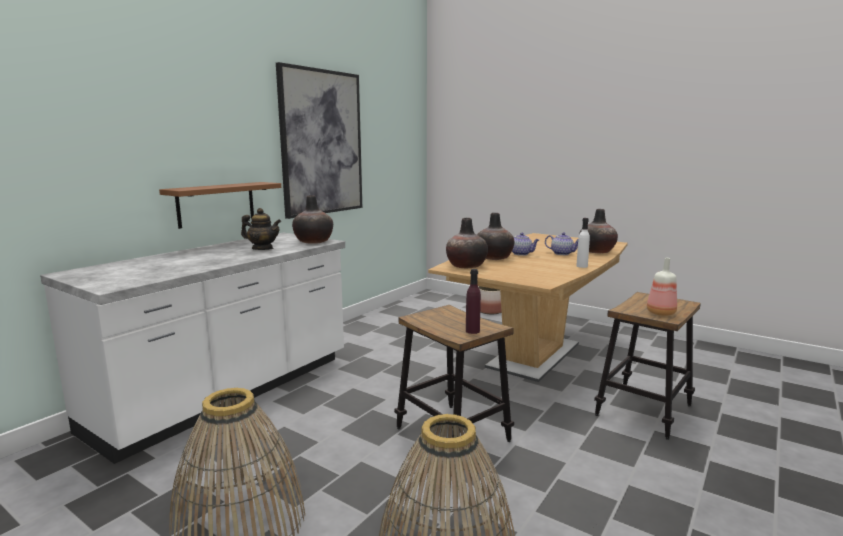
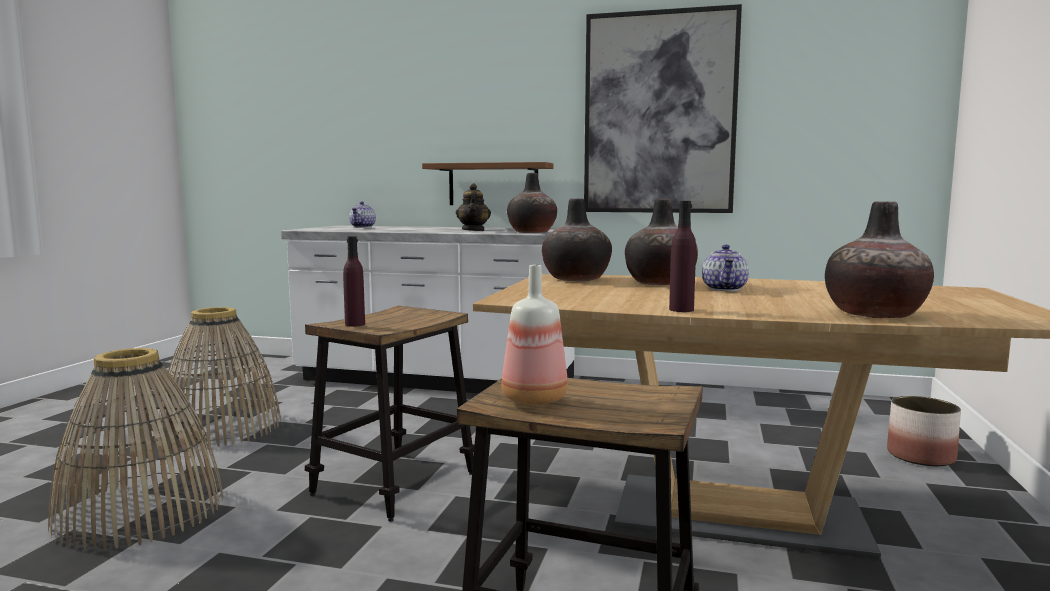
camera: 70 degrees right, 5 degrees down
(562, 253) = (786, 301): teapot -> teapot (363, 227)
(582, 266) = (681, 310): white bottle -> purple bottle

